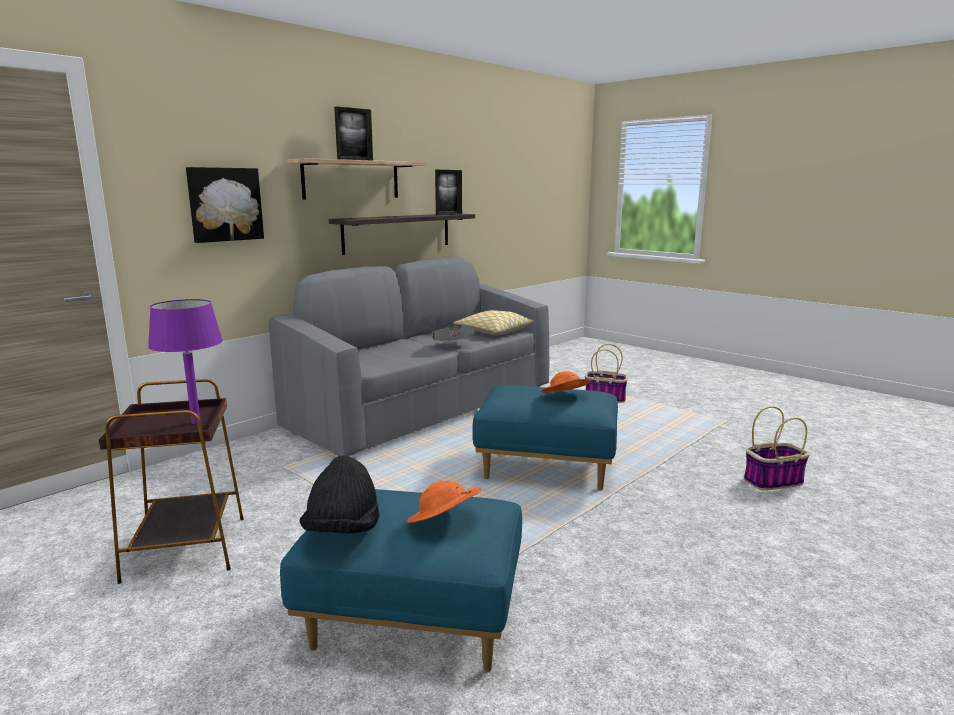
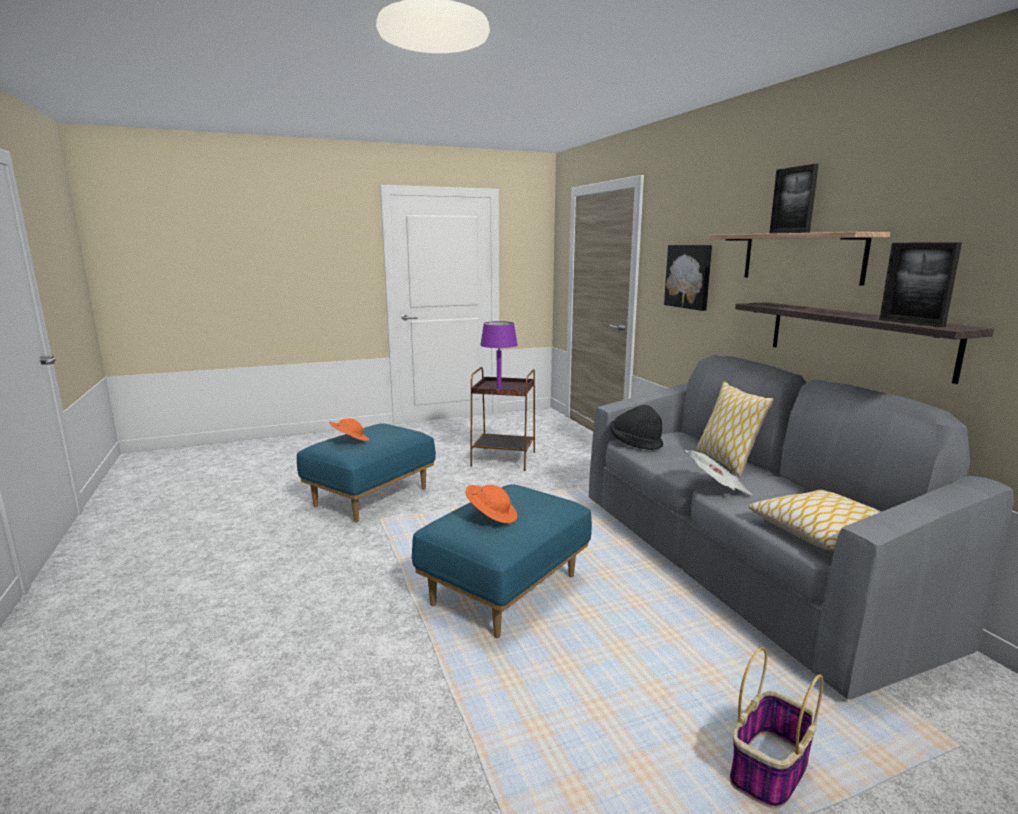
camera: 115 degrees right, 0 degrees up
(343, 531) = (375, 426): black hat -> black hat (635, 444)
(390, 347) = (726, 462): none -> pillow
(773, 481) = (302, 770): basket -> none

